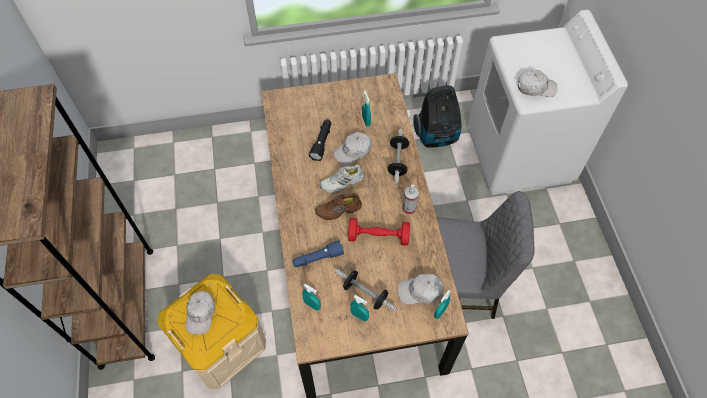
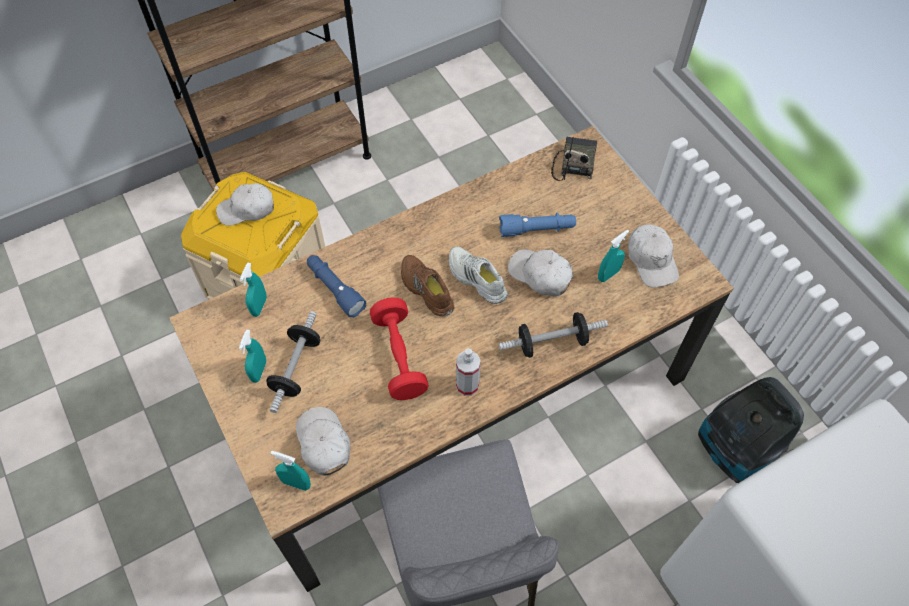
camera: 70 degrees right, 0 degrees up
(284, 109) = (573, 163): none -> radio
(322, 142) = (537, 229): black flashlight -> blue flashlight
(535, 87) = (801, 510): white cap -> white cap (651, 260)

